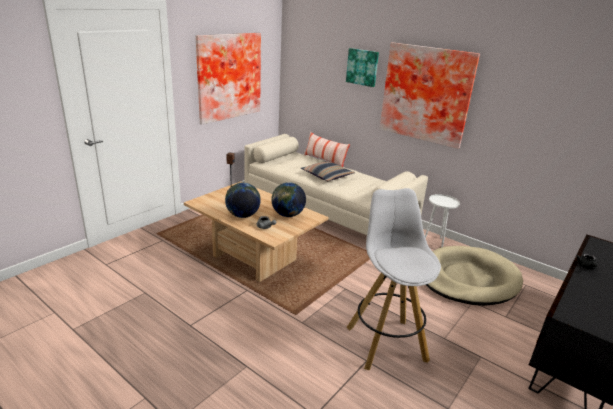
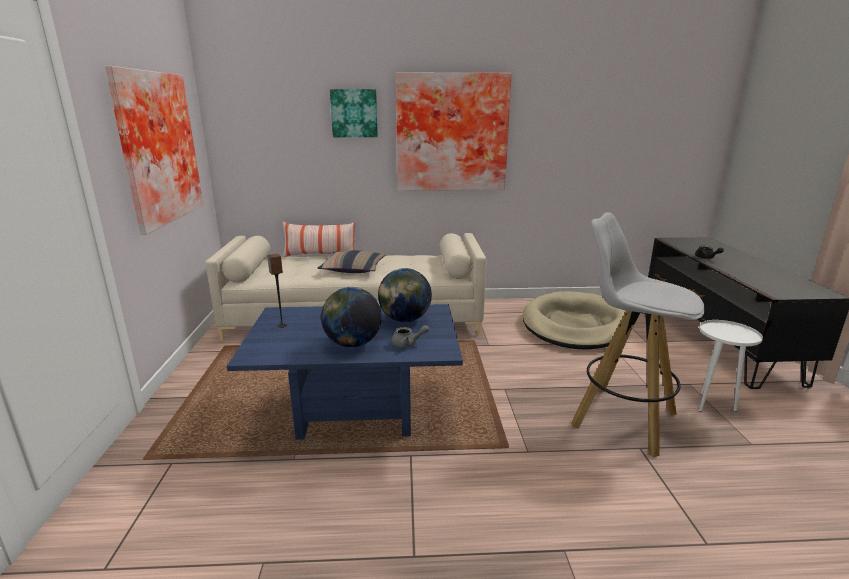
camera: 40 degrees left, 5 degrees down
(254, 258) = (357, 411): beige coffee table -> blue coffee table
(435, 242) = (501, 306): white side table -> white side table (712, 405)

